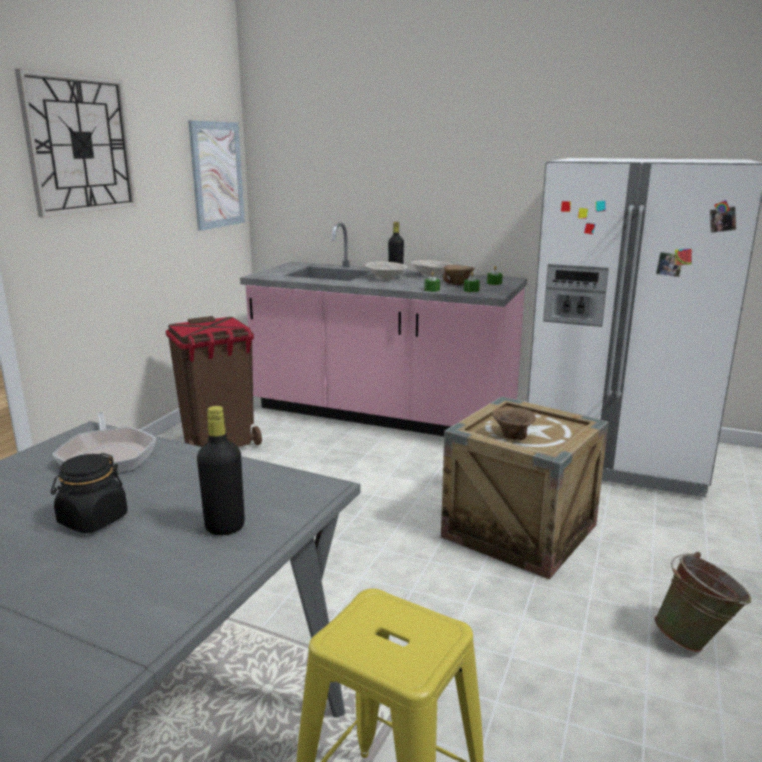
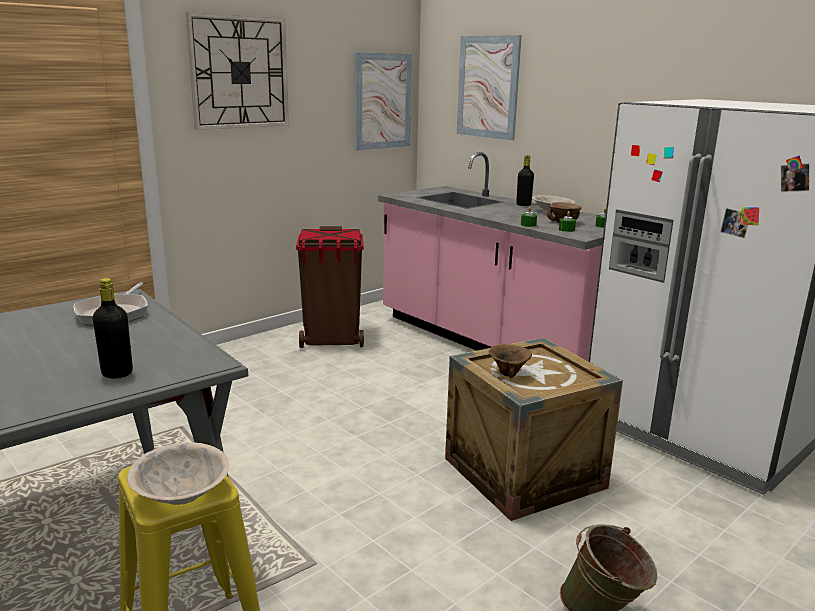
camera: 25 degrees right, 0 degrees up
(93, 520) = (52, 350): black jar -> none
(335, 155) = (488, 87): none -> picture
(386, 278) = (504, 209): beige bowl -> beige bowl (181, 493)

